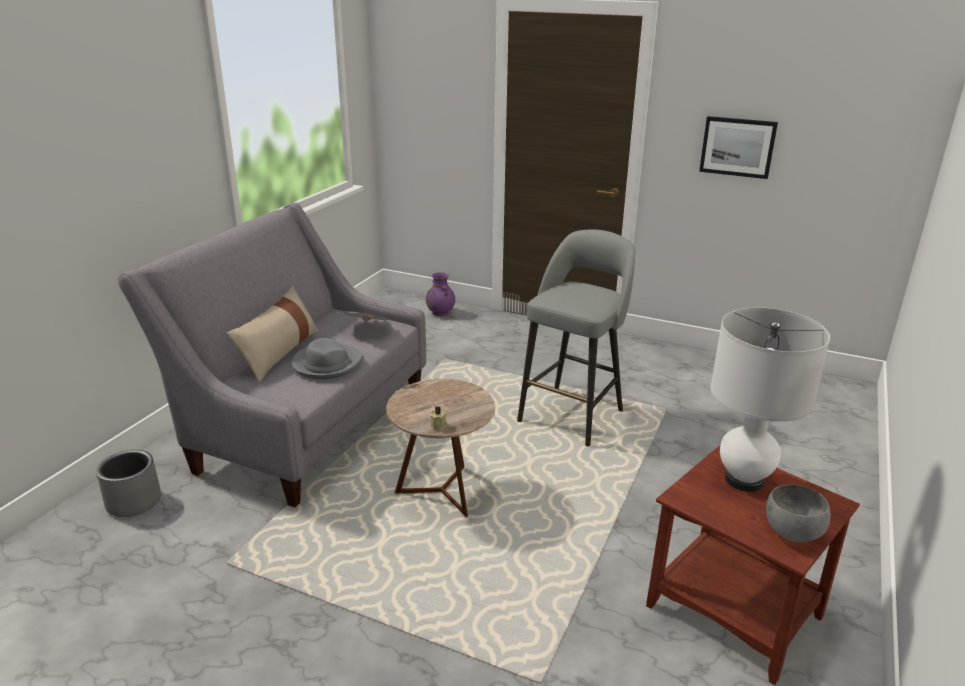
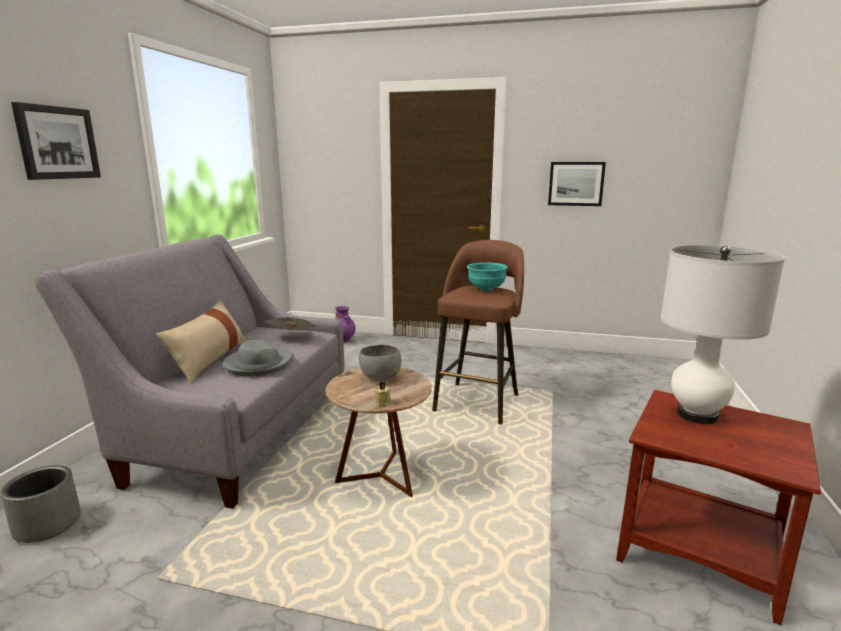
camera: 10 degrees left, 10 degrees down
(132, 129) = (57, 143): none -> picture
(572, 415) = (478, 402): grey stool -> brown stool
(587, 292) = (485, 289): none -> turquoise bowl
(791, 533) = (776, 455): grey bowl -> grey bowl (379, 378)

